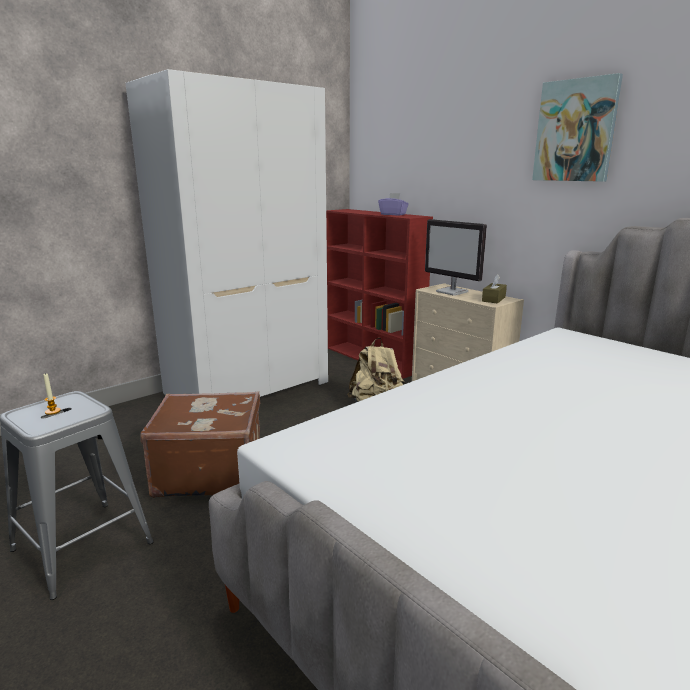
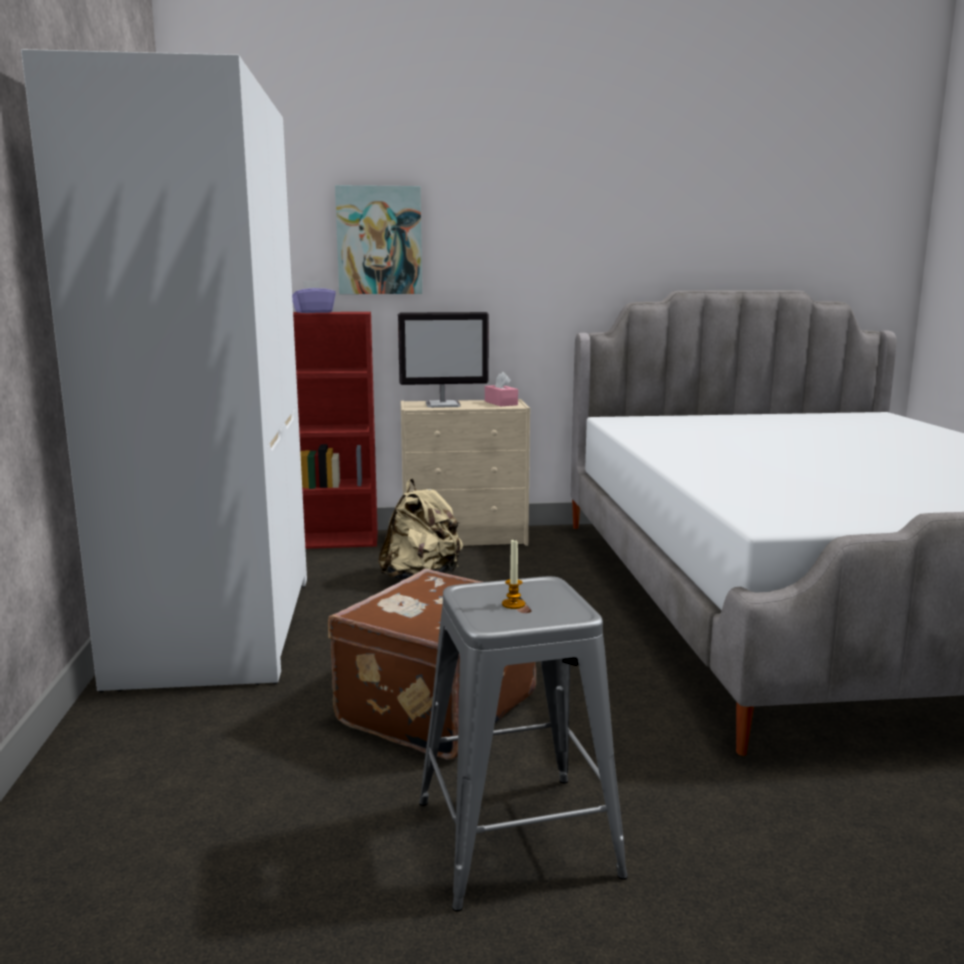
camera: 55 degrees left, 5 degrees down
(493, 299) = (501, 403): brown tissue box -> pink tissue box
(575, 131) = (554, 206): picture -> picture (379, 240)

